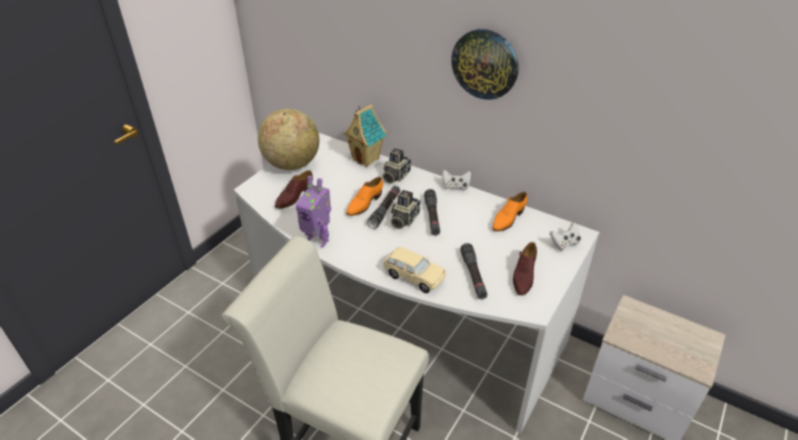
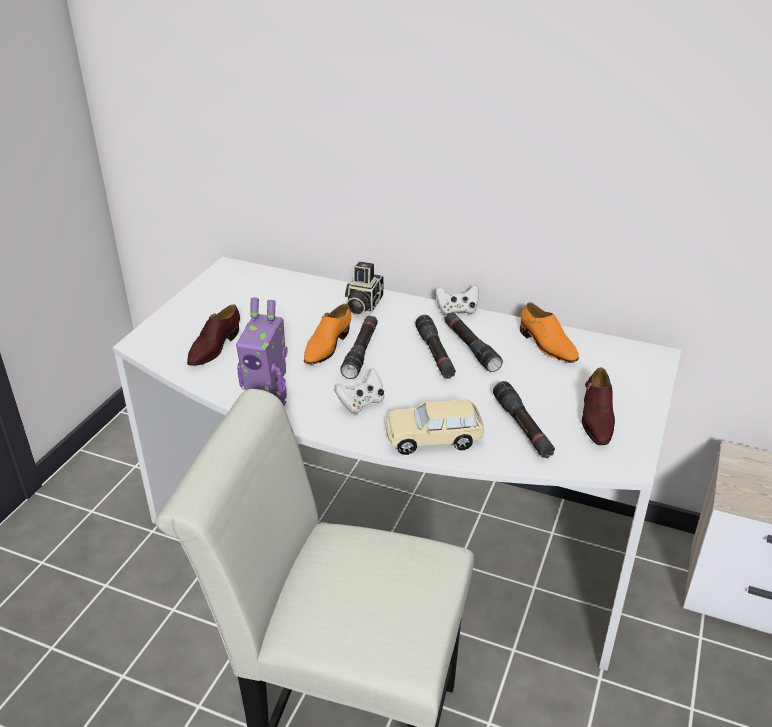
camera: 10 degrees left, 5 degrees down
(292, 164) = (198, 303): globe -> none
(366, 159) = (312, 287): toy house -> none
(403, 219) = (393, 362): camera -> none
(414, 276) = (433, 439): beige toy car -> beige toy car turned 150 degrees clockwise
(457, 214) = (470, 347): none -> black flashlight
(485, 64) = (495, 115): wall clock -> none
(508, 219) = (547, 345): orange shoe -> orange shoe turned 60 degrees counterclockwise
(564, 243) = (638, 370): white game controller -> white game controller (361, 404)

